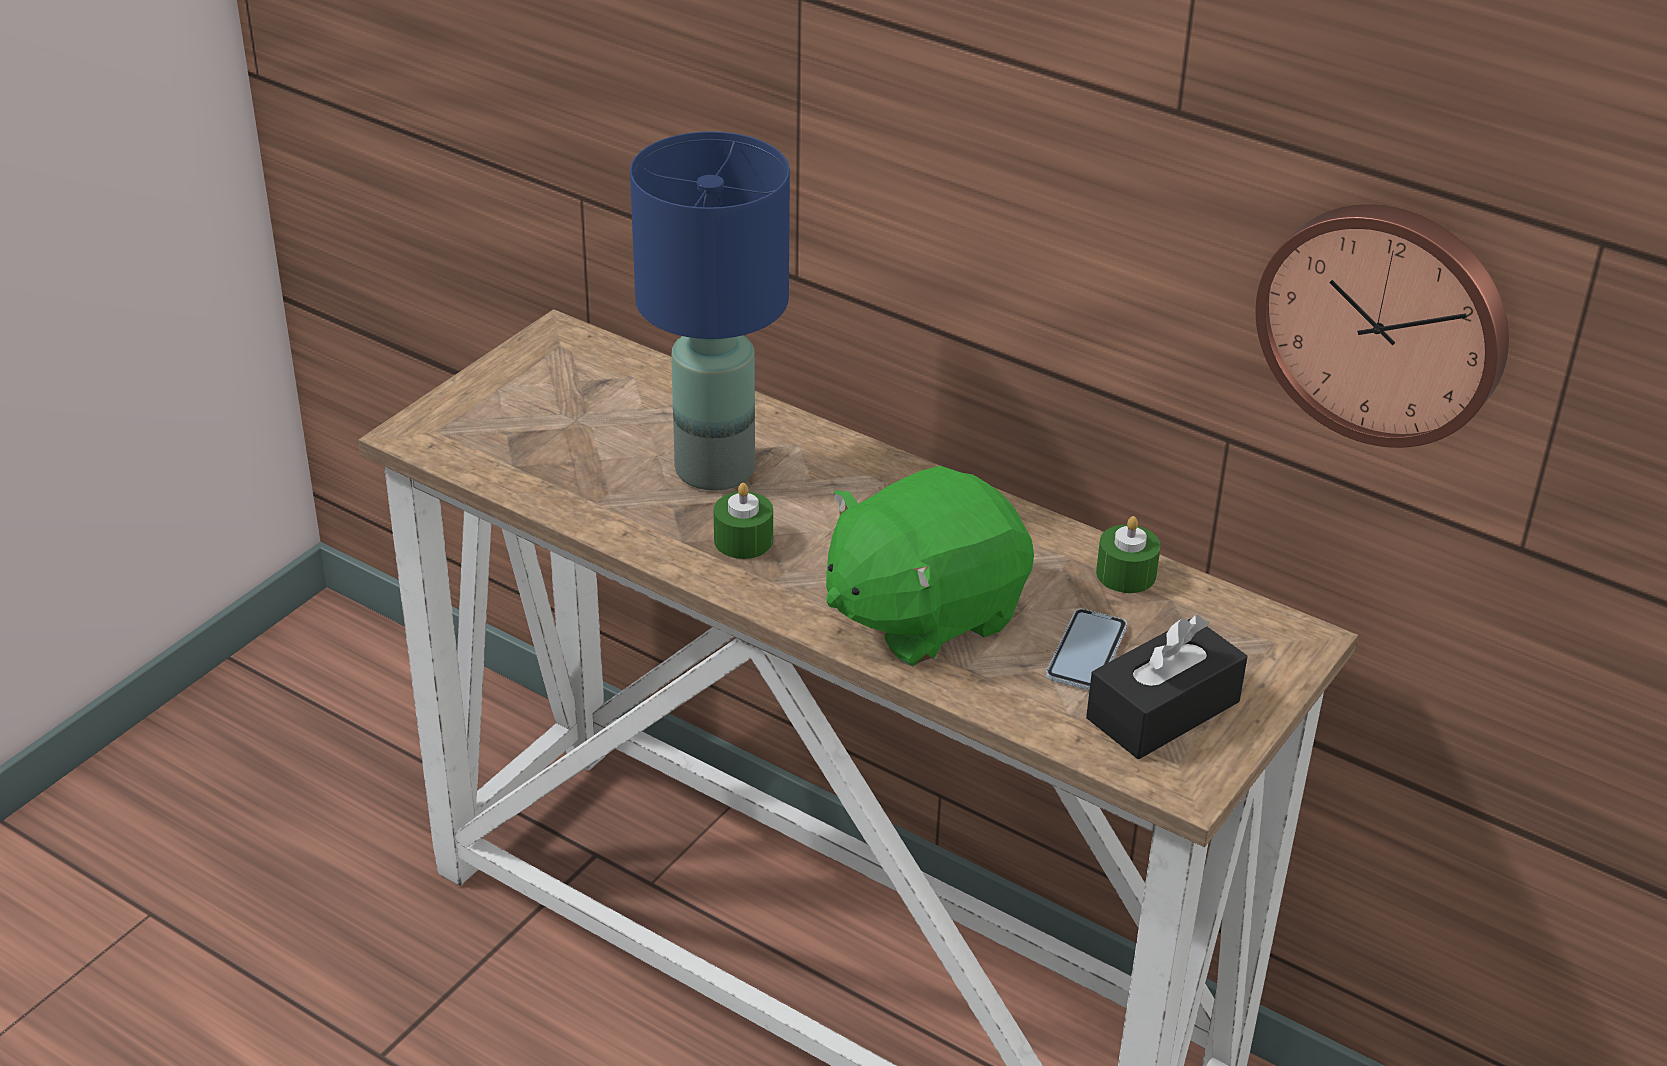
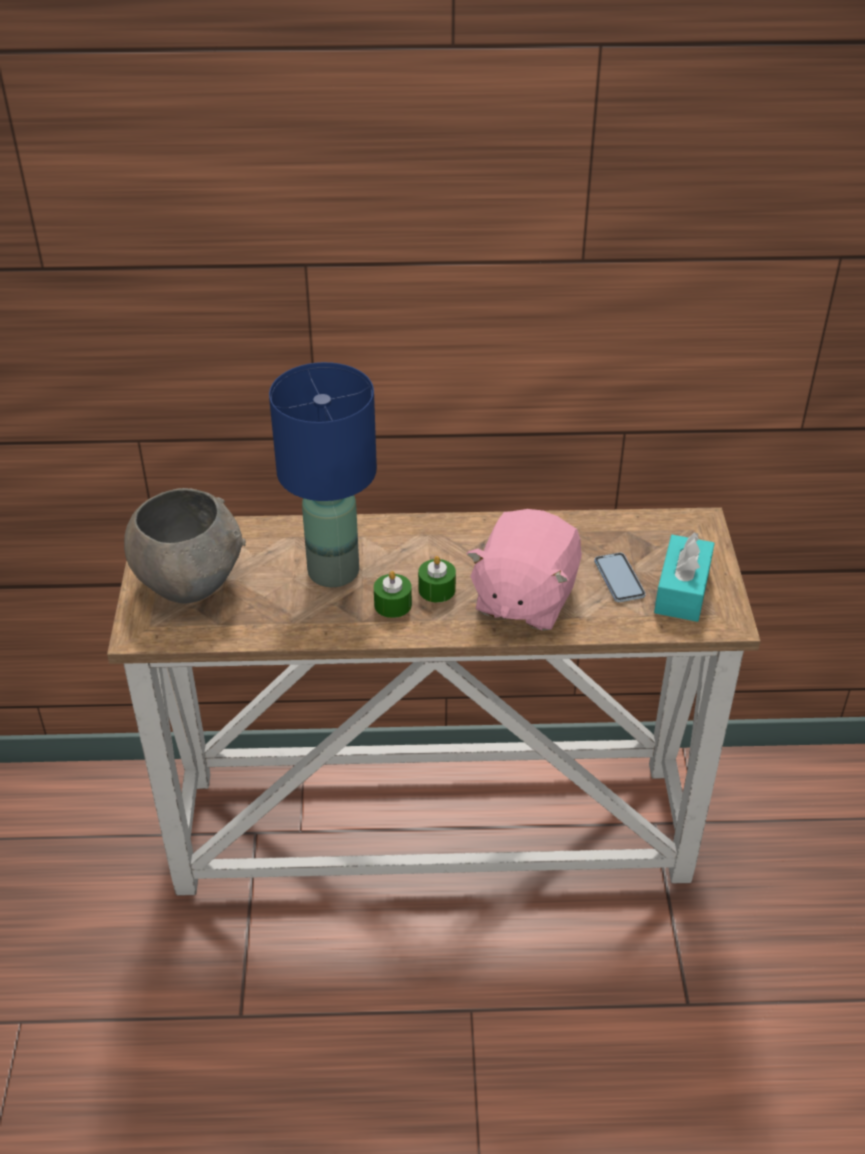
camera: 35 degrees left, 5 degrees up
(533, 404) = (189, 582): none -> grey bowl
(922, 613) = (523, 598): green plush toy -> pink plush toy
(1126, 574) = (594, 528): green candle -> green candle (437, 589)
(1163, 710) = (682, 590): black tissue box -> turquoise tissue box
(1385, 321) = (722, 336): wall clock -> none

